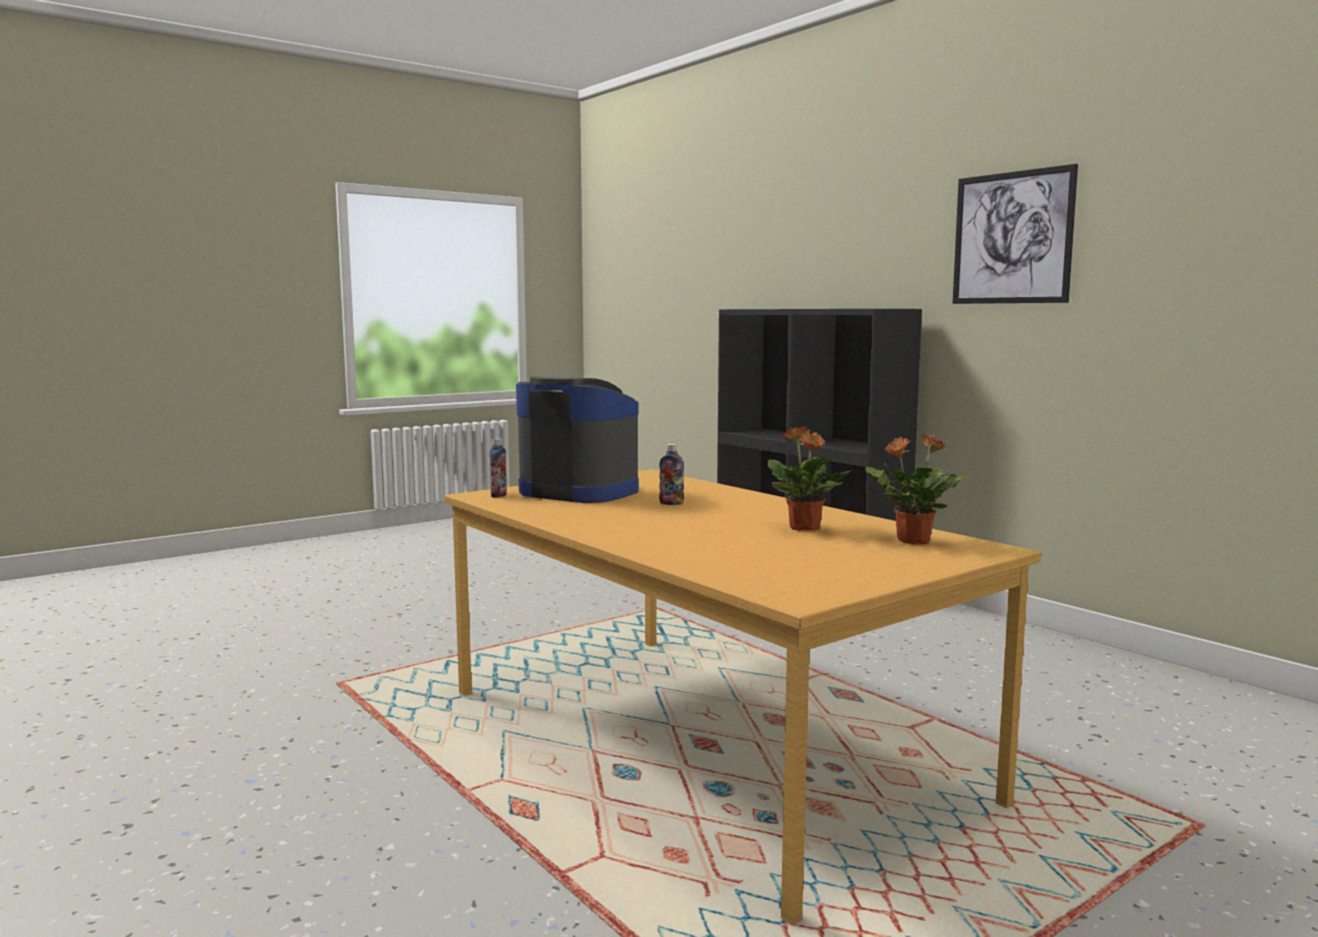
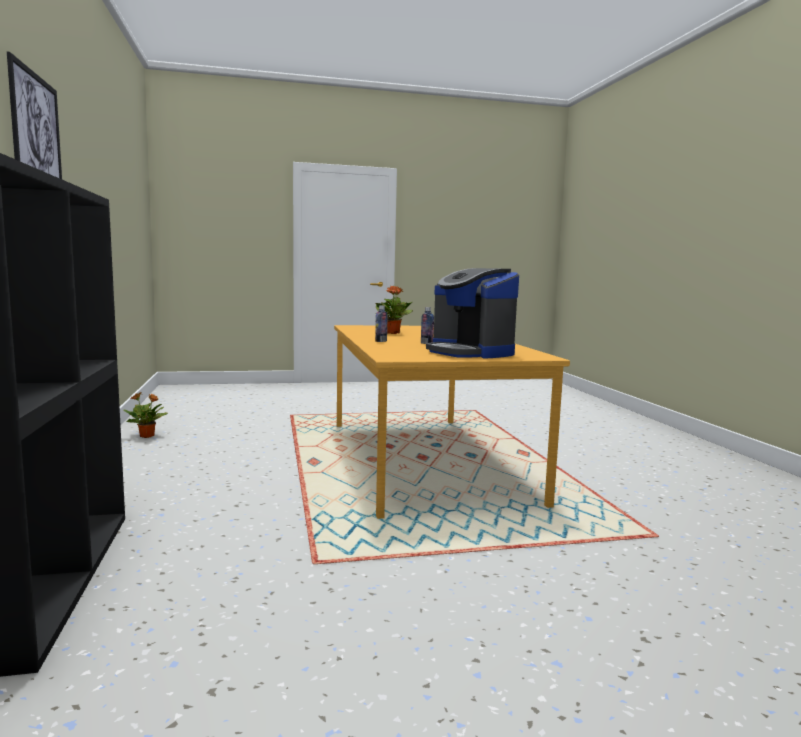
camera: 155 degrees left, 0 degrees up
(498, 495) = (529, 355): bottle -> bottle (381, 341)
(911, 541) = (366, 328): potted plant -> potted plant (147, 436)

